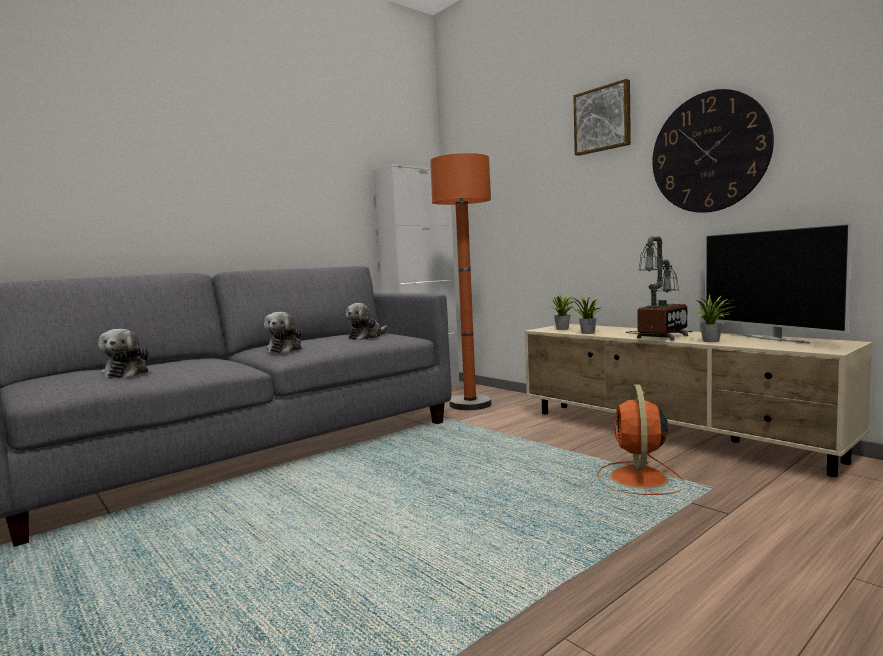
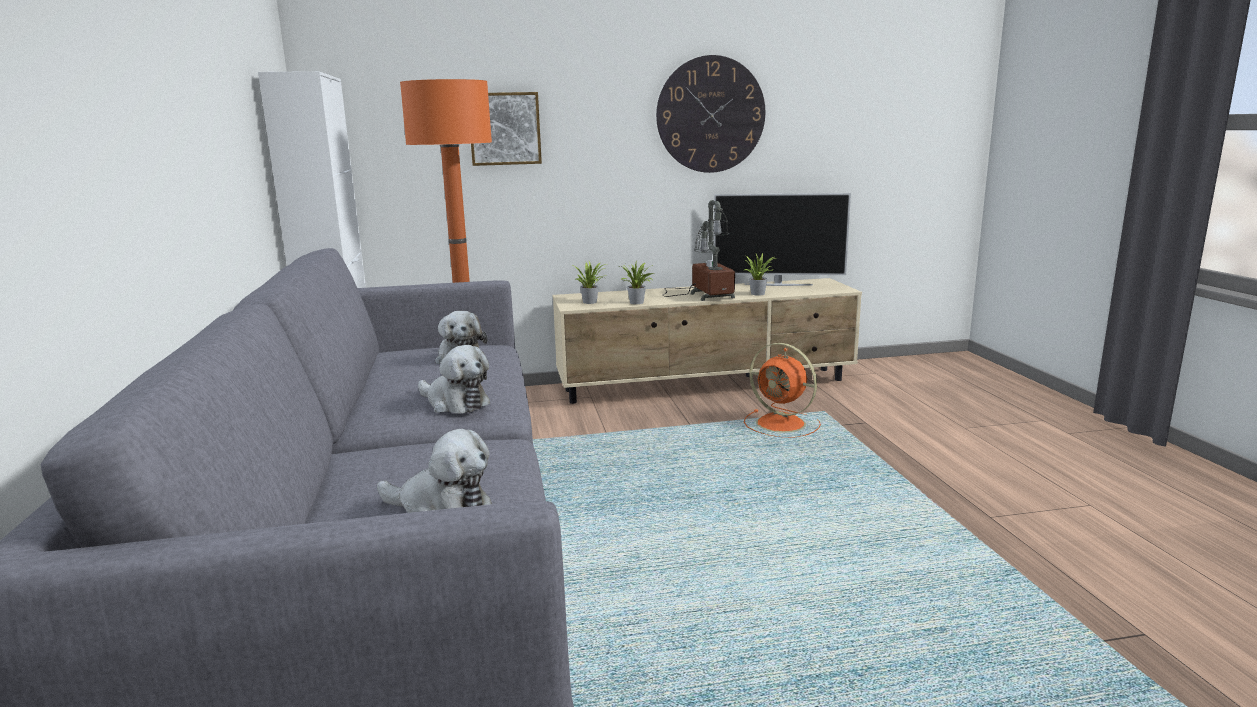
camera: 60 degrees left, 10 degrees up
(603, 119) = (594, 56): picture -> picture (504, 129)

